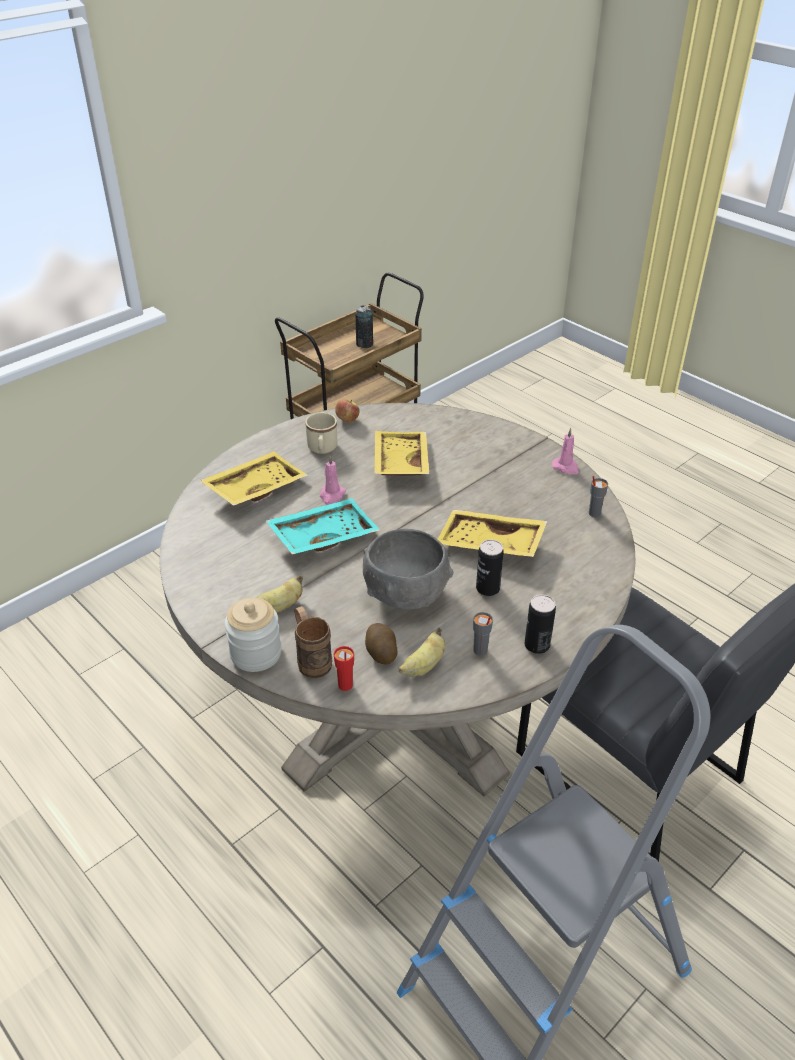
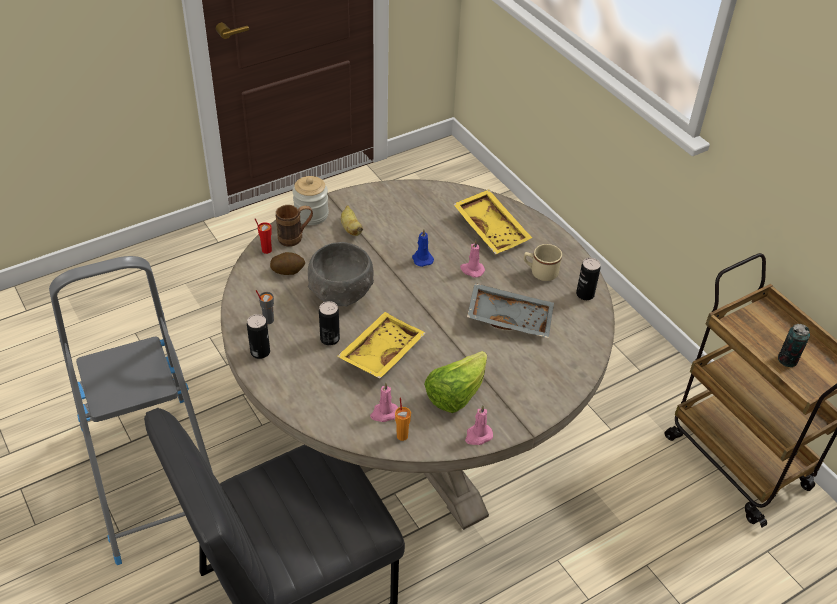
camera: 100 degrees right, 5 degrees up
(323, 535) = (422, 259): turquoise tray -> blue candle
(347, 420) = (585, 294): apple -> can
(399, 463) = (510, 317): yellow tray -> grey tray
(423, 666) = (266, 288): banana -> none
(522, 486) = (455, 394): none -> lettuce
(573, 529) = (384, 413): none -> pink candle
(594, 513) = (402, 435): grey cup -> orange cup

